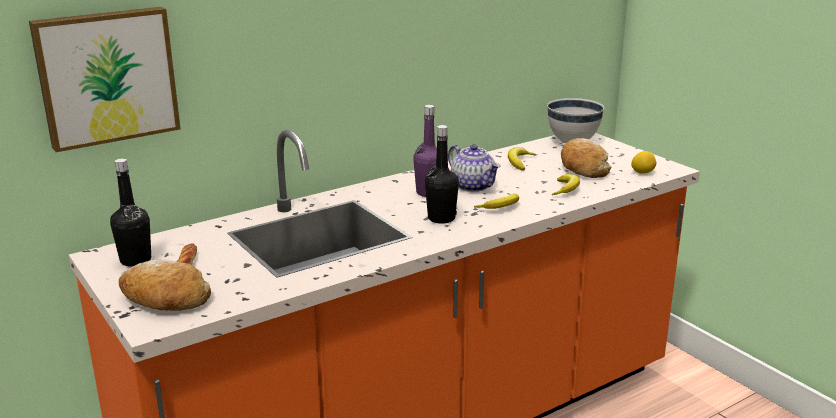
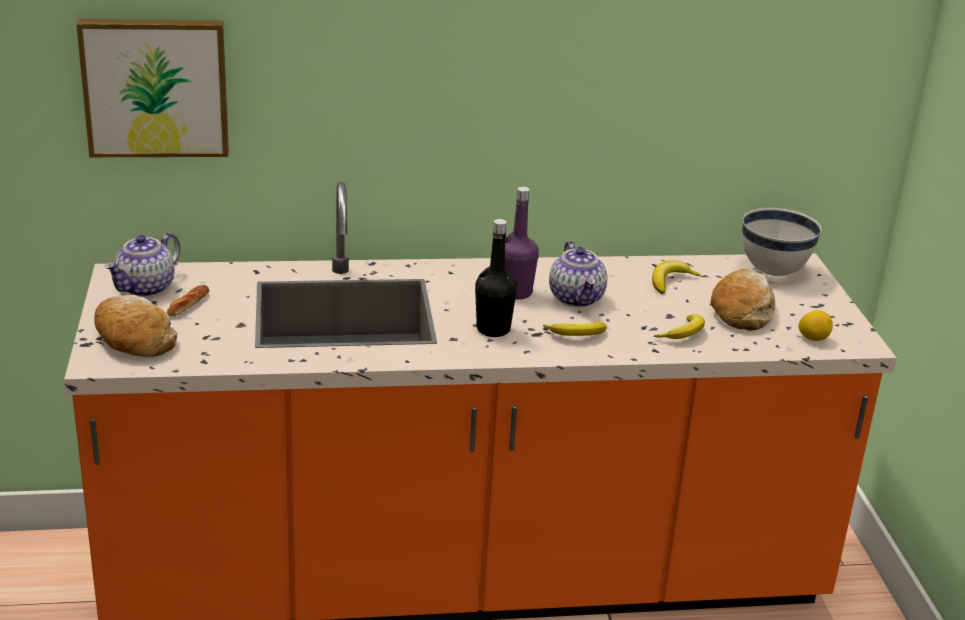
camera: 25 degrees right, 5 degrees up
(135, 260) = (146, 288): black bottle -> teapot

